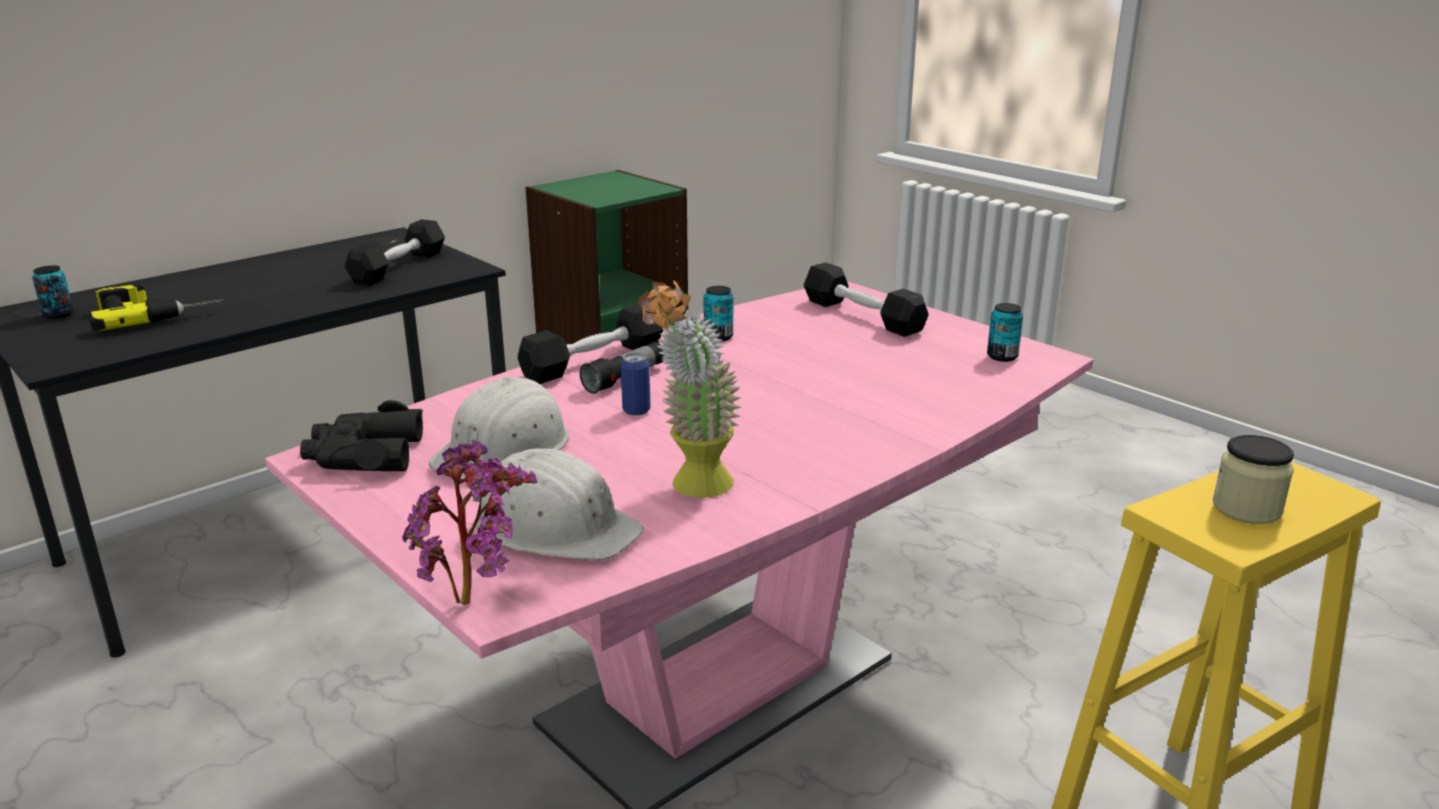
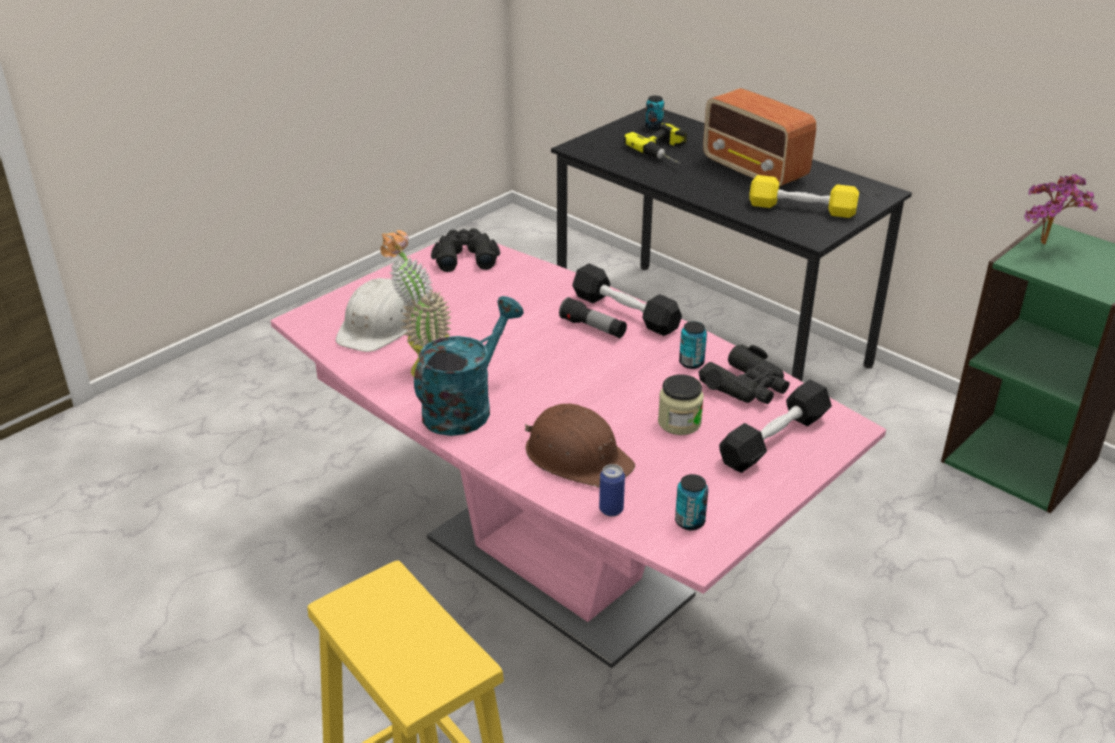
camera: 85 degrees right, 10 degrees up
(274, 277) = (755, 170): none -> radio
(399, 267) = (801, 208): black dumbbell -> yellow dumbbell
(477, 601) = (307, 313): potted plant -> potted plant (1047, 246)
(505, 449) = (475, 297): white hard hat -> none
(636, 411) = (538, 337): can -> can (611, 509)
(768, 318) = (746, 386): none -> black binoculars
(799, 459) = (465, 406): none -> turquoise watering can
(902, 399) = (577, 456): none -> brown hard hat
(1246, 508) = (393, 629): jar -> jar (679, 422)

